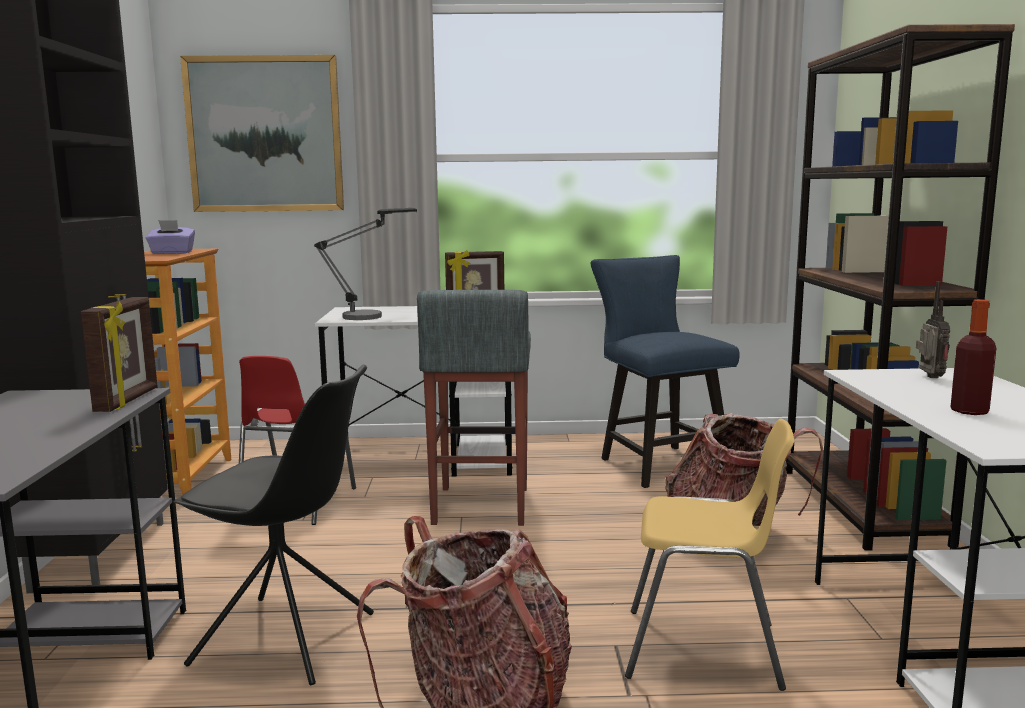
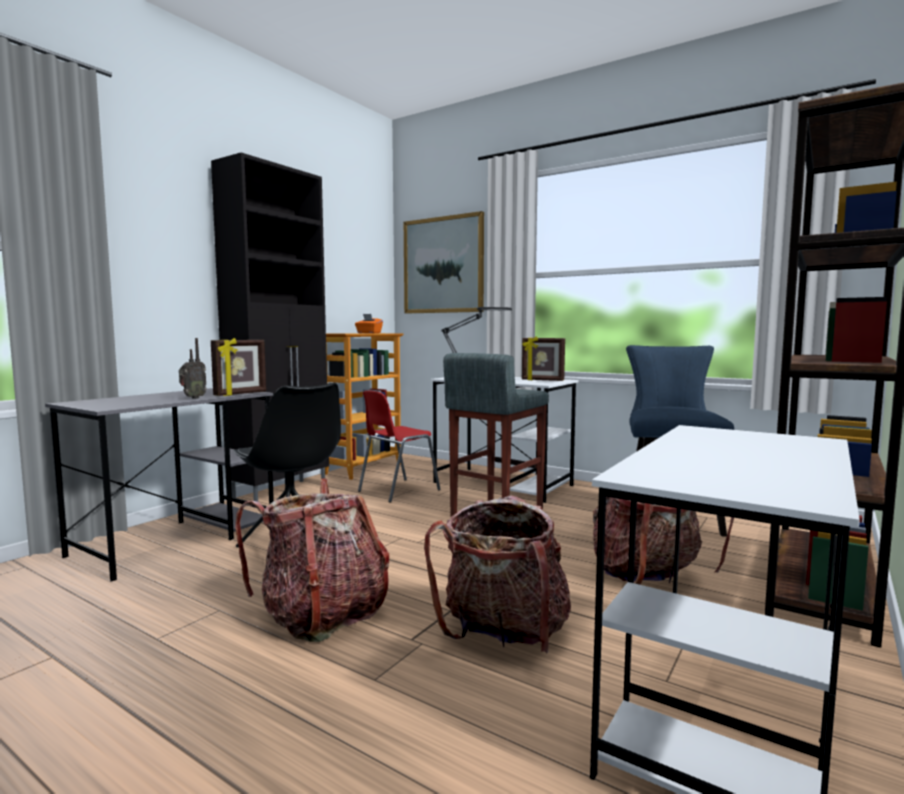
camera: 35 degrees right, 5 degrees down
(172, 253) = (368, 333): purple tissue box -> orange tissue box
(704, 650) = (504, 634): yellow chair -> backpack
(929, 378) = (761, 438): radio -> radio (192, 398)
(969, 411) = (708, 457): bottle -> none

